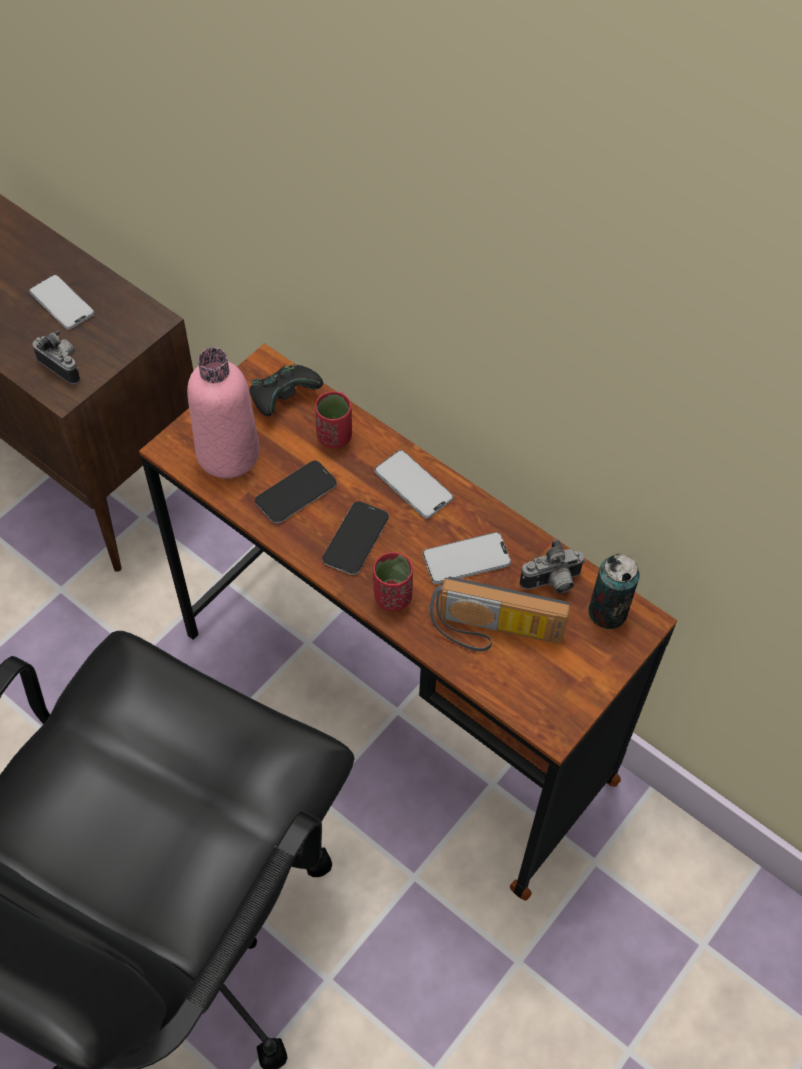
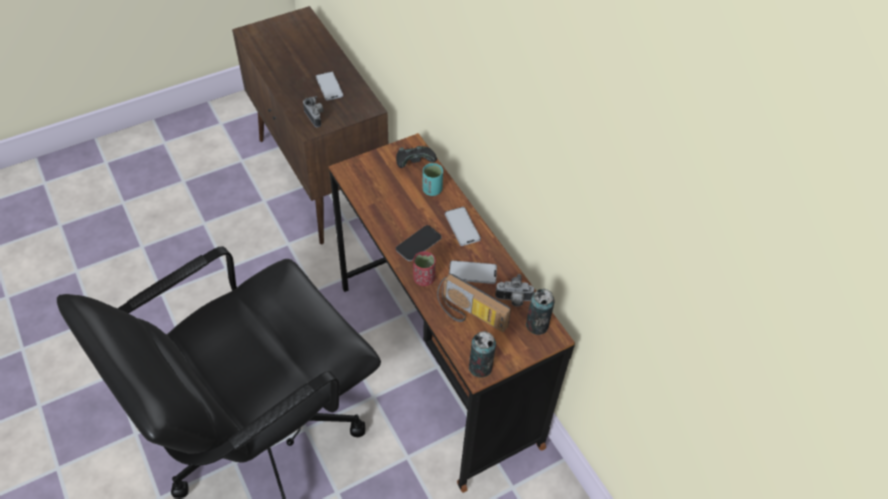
camera: 20 degrees right, 5 degrees down
(228, 454) = (373, 181): pink bottle -> none
(296, 493) = (398, 211): phone -> none
(334, 437) = (432, 190): red cup -> turquoise cup
(552, 716) = (480, 367): none -> can

